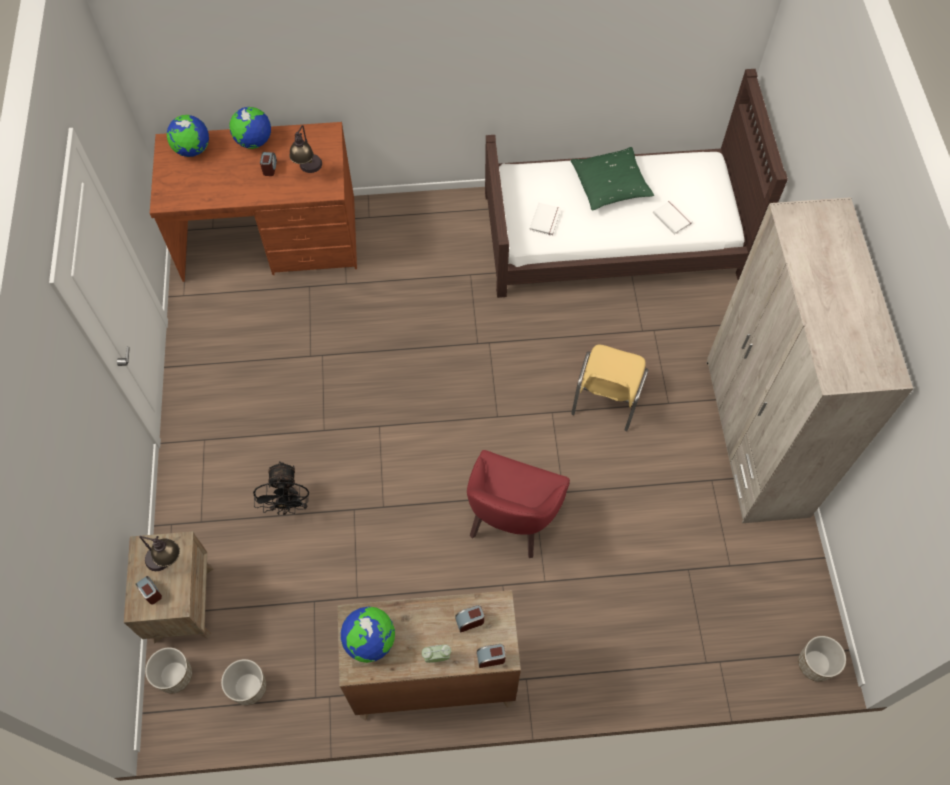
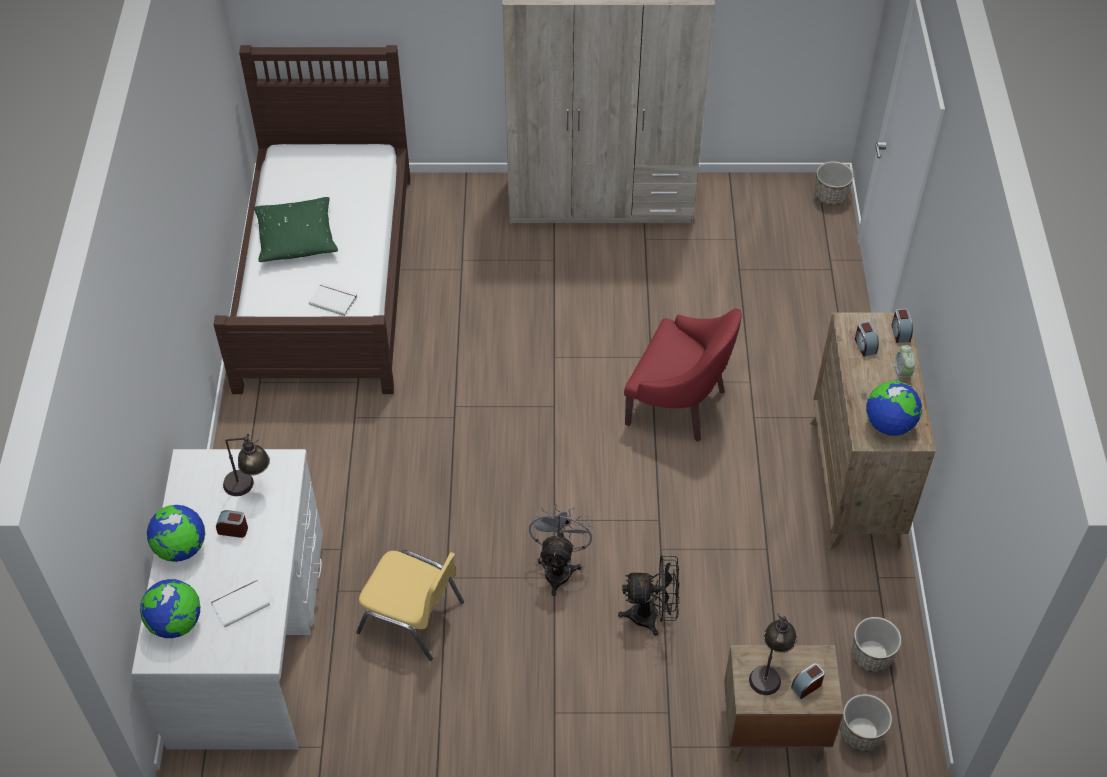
camera: 85 degrees left, 10 degrees down
(270, 240) = (249, 637): brown desk -> white desk
(333, 433) = (559, 567): none -> grey fan
(606, 397) = (540, 308): yellow chair -> yellow chair (412, 617)
(673, 217) = (355, 192): white book -> white book (239, 602)

